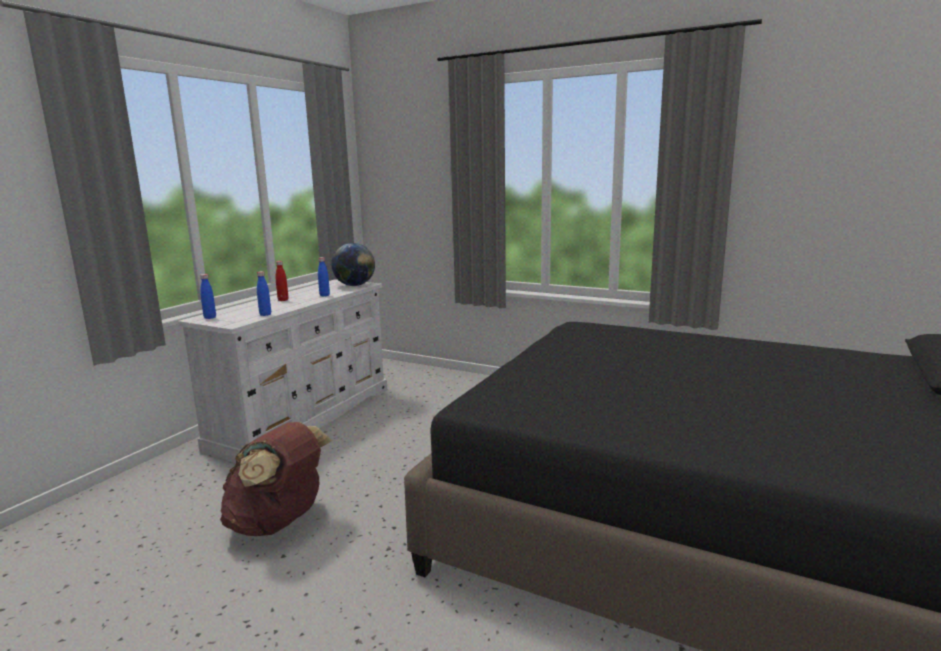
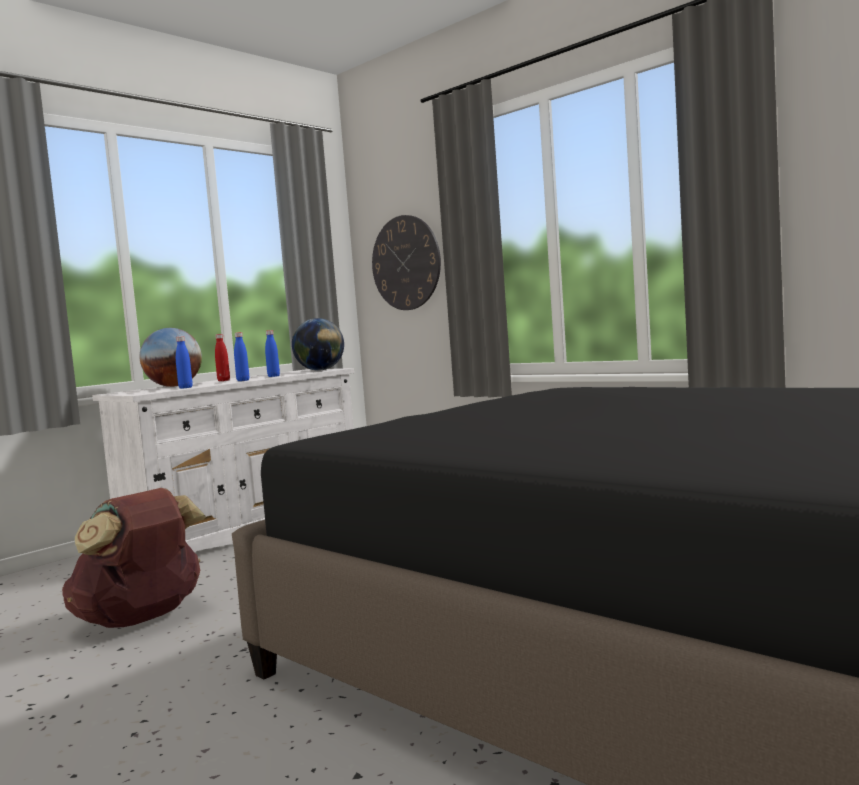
camera: 15 degrees right, 10 degrees down
(210, 317) = (127, 392): blue bottle -> blue bottle (243, 380)
(245, 308) = (174, 386): none -> globe
(412, 190) = (406, 263): none -> wall clock

